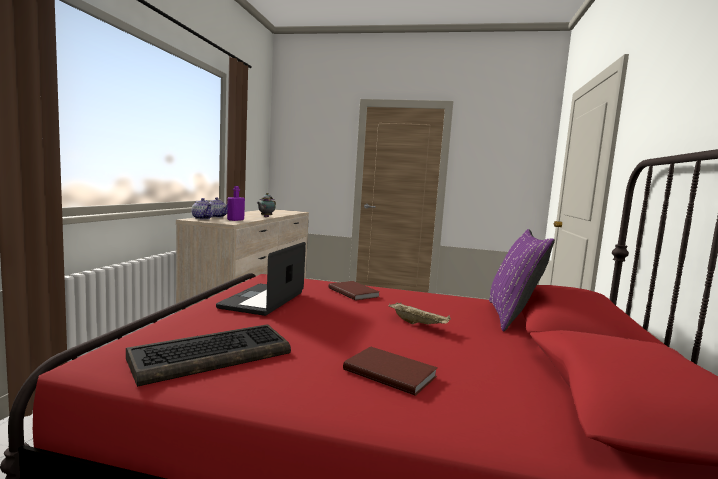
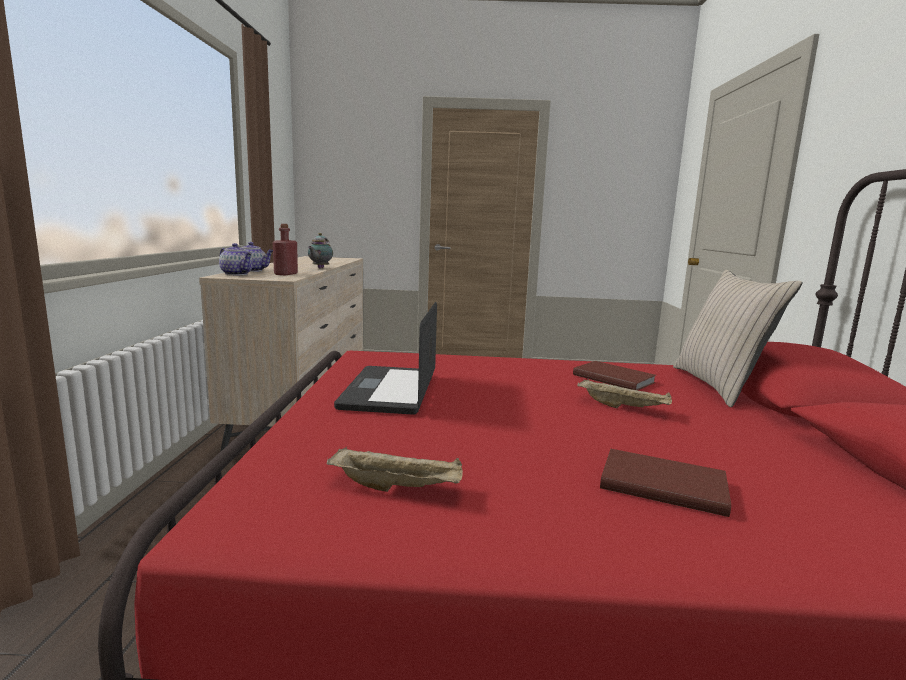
camera: 10 degrees left, 5 degrees up
(212, 355) = (398, 487): keyboard -> beige tray
(235, 220) = (286, 274): purple bottle -> red bottle
(354, 292) = (498, 368): brown book -> brown book (613, 378)
(512, 317) = (719, 386): purple pillow -> beige pillow

